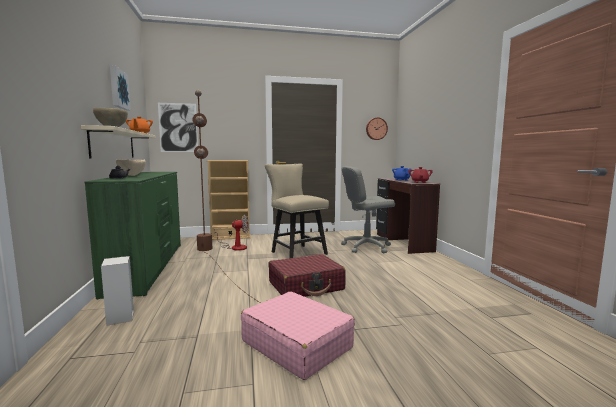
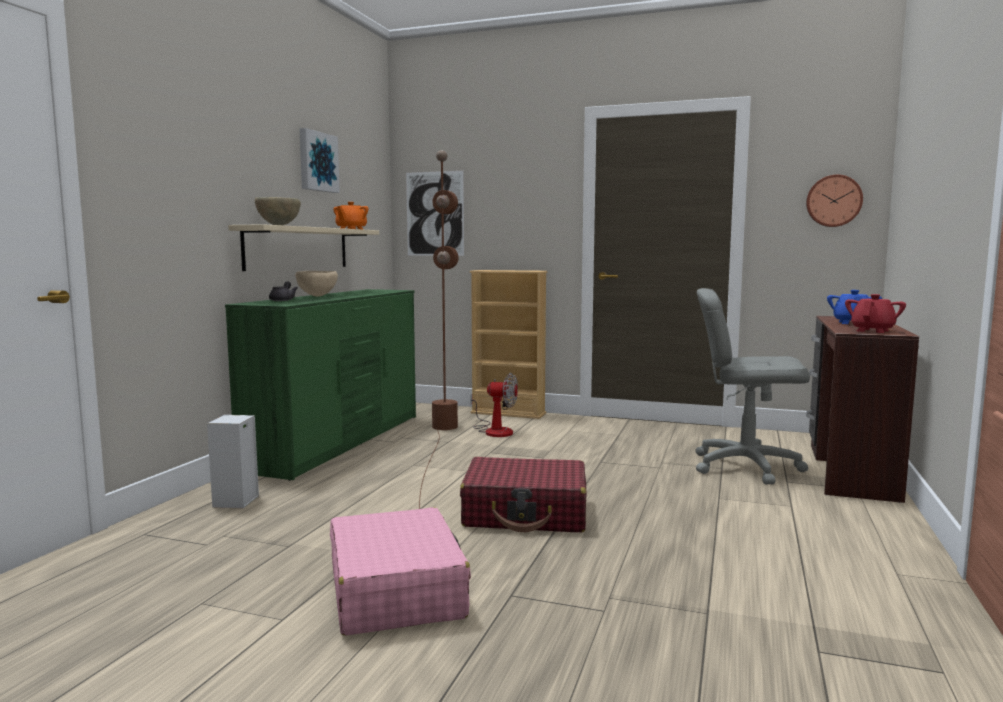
camera: 30 degrees right, 0 degrees up
(296, 252) = (586, 455): beige chair -> none

